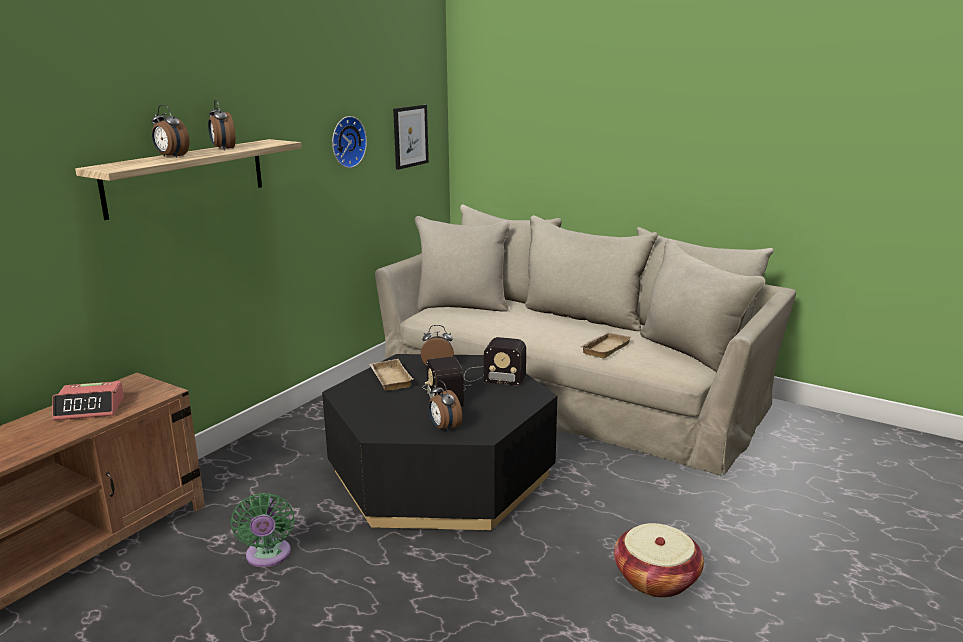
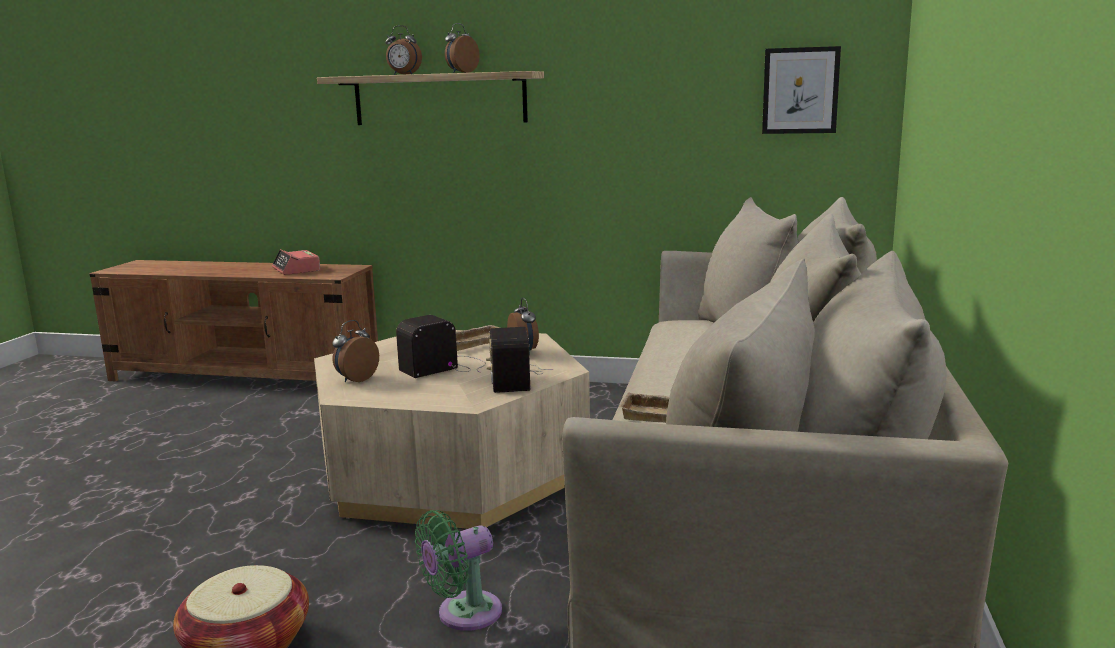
camera: 70 degrees right, 5 degrees down
(171, 157) = (403, 74): alarm clock -> alarm clock turned 90 degrees counterclockwise
(268, 556) = (277, 433): green fan -> green fan (463, 614)
(346, 141) = (666, 86): wall clock -> none
(441, 475) = (452, 470): black coffee table -> beige coffee table

